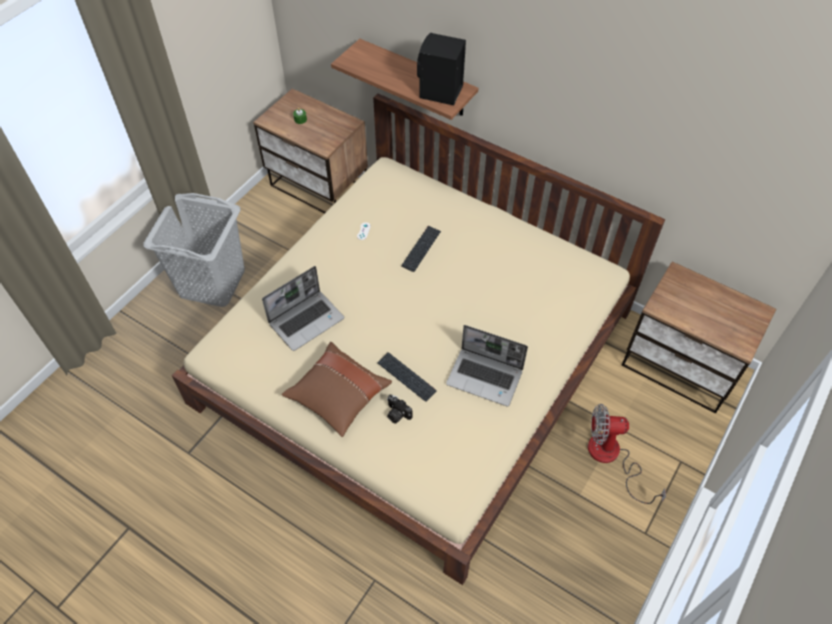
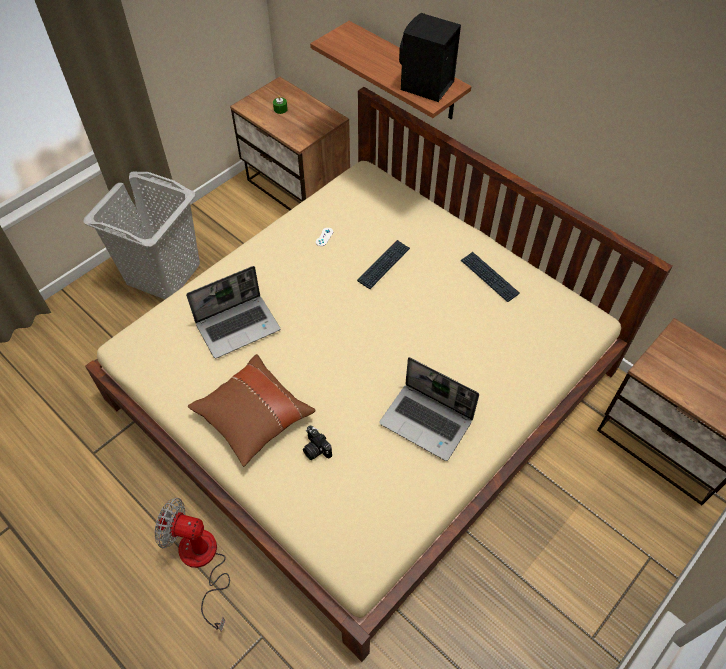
camera: 10 degrees right, 0 degrees up
(406, 377) = (335, 408): keyboard -> keyboard (489, 277)
(611, 458) = (567, 539): fan -> fan (202, 562)

